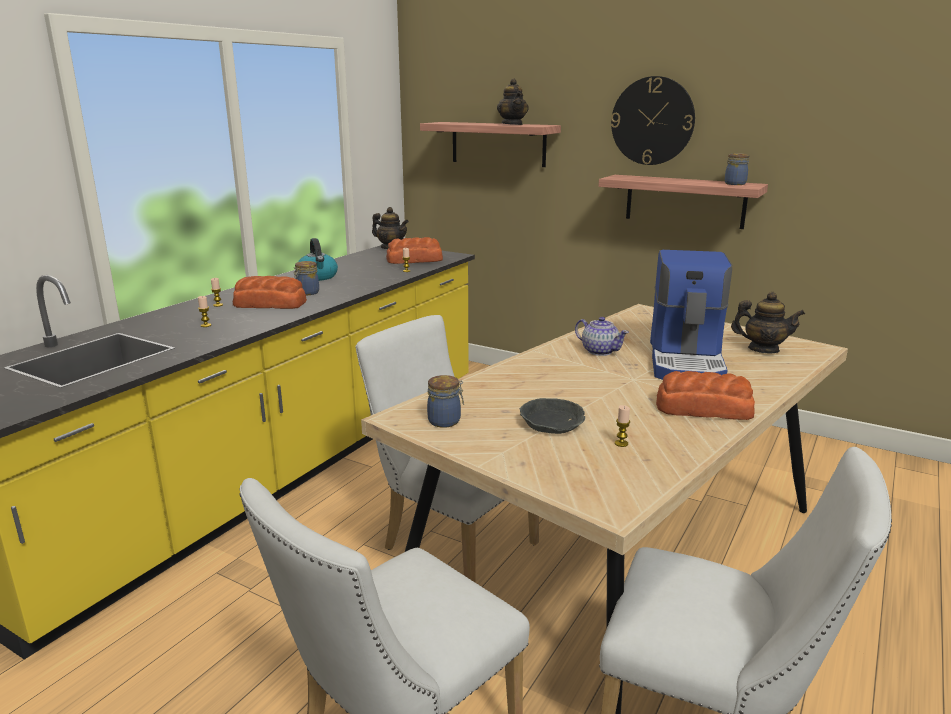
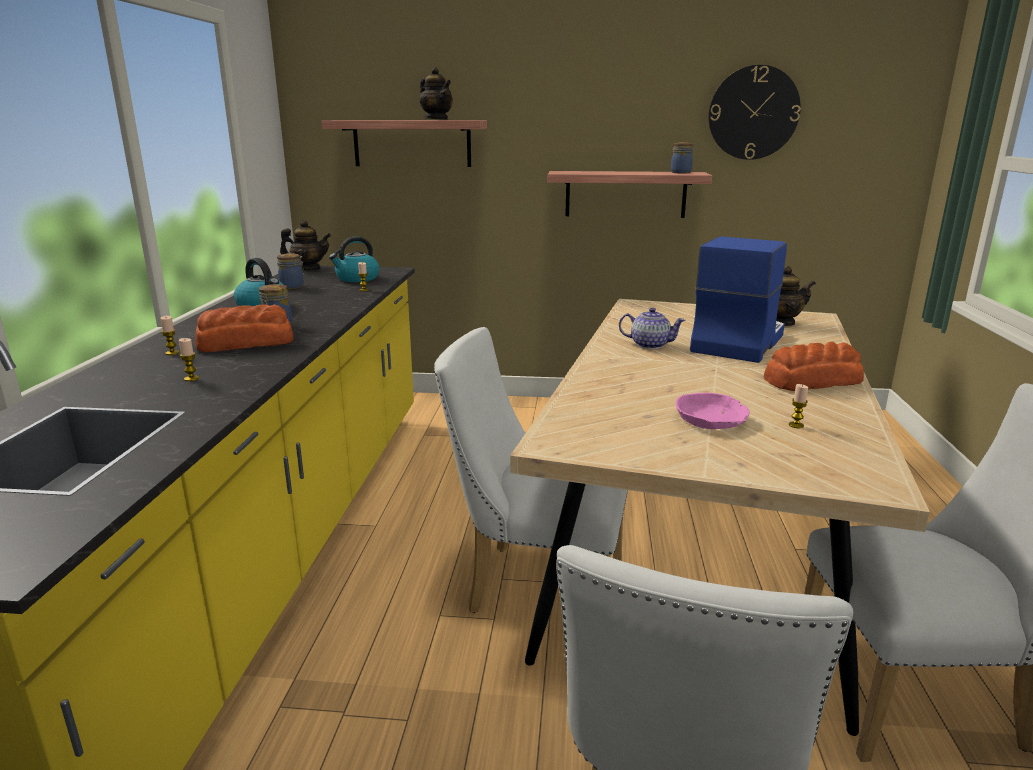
camera: 25 degrees left, 0 degrees up
(415, 260) = (357, 278): bread -> kettle
(446, 421) = (605, 438): jar -> jar (293, 286)
(552, 424) = (710, 420): grey bowl -> pink bowl
(652, 121) = (588, 113): wall clock -> wall clock (753, 113)
(687, 361) = (736, 342): coffee machine -> coffee machine turned 135 degrees counterclockwise

